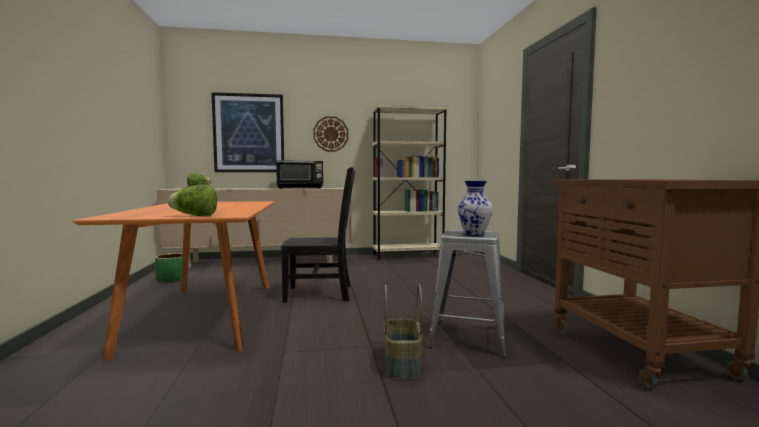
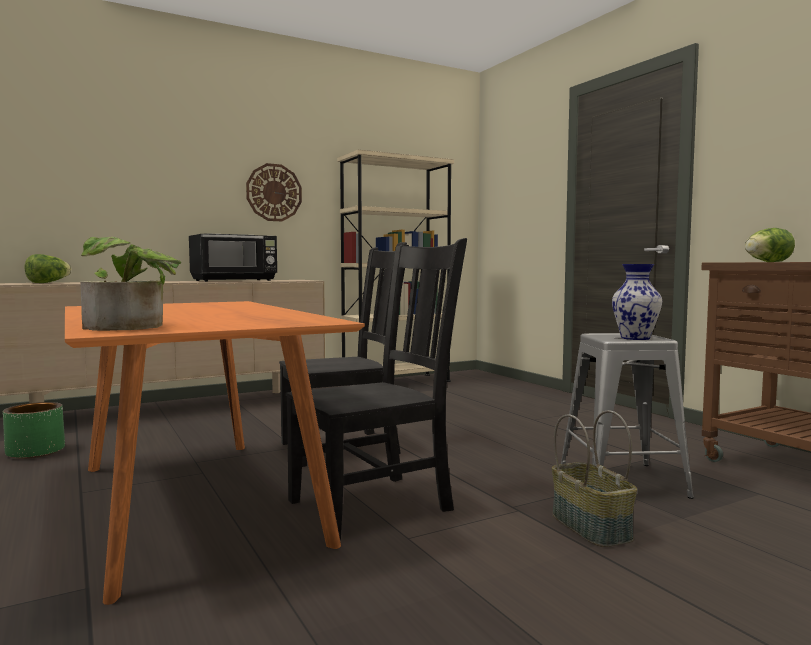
camera: 20 degrees left, 0 degrees up
(128, 215) = (131, 327): none -> potted plant
(195, 216) = (265, 324): lettuce -> lettuce (767, 262)
(249, 133) = (134, 185): picture -> none
(293, 329) = (375, 504): none -> black chair

